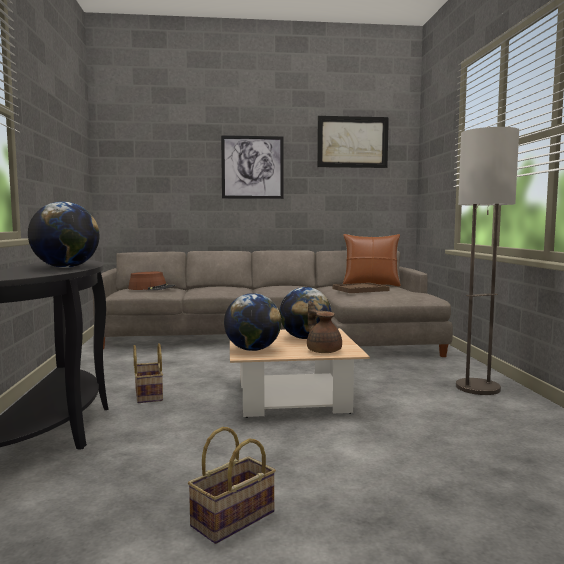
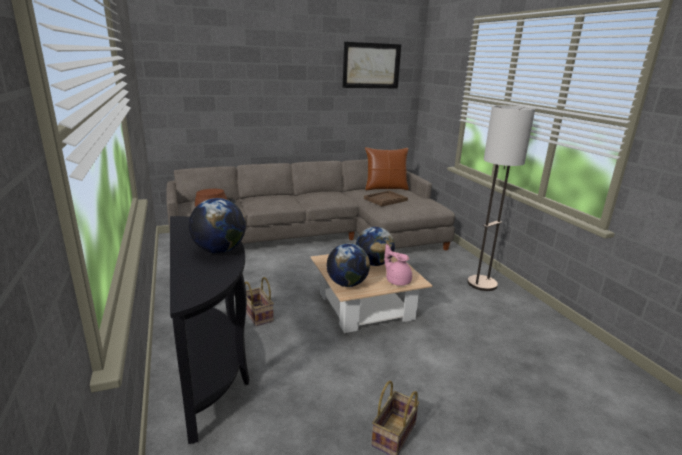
camera: 15 degrees left, 15 degrees up
(252, 167) = (288, 87): picture -> none
(323, 351) = (397, 280): brown teapot -> pink teapot

